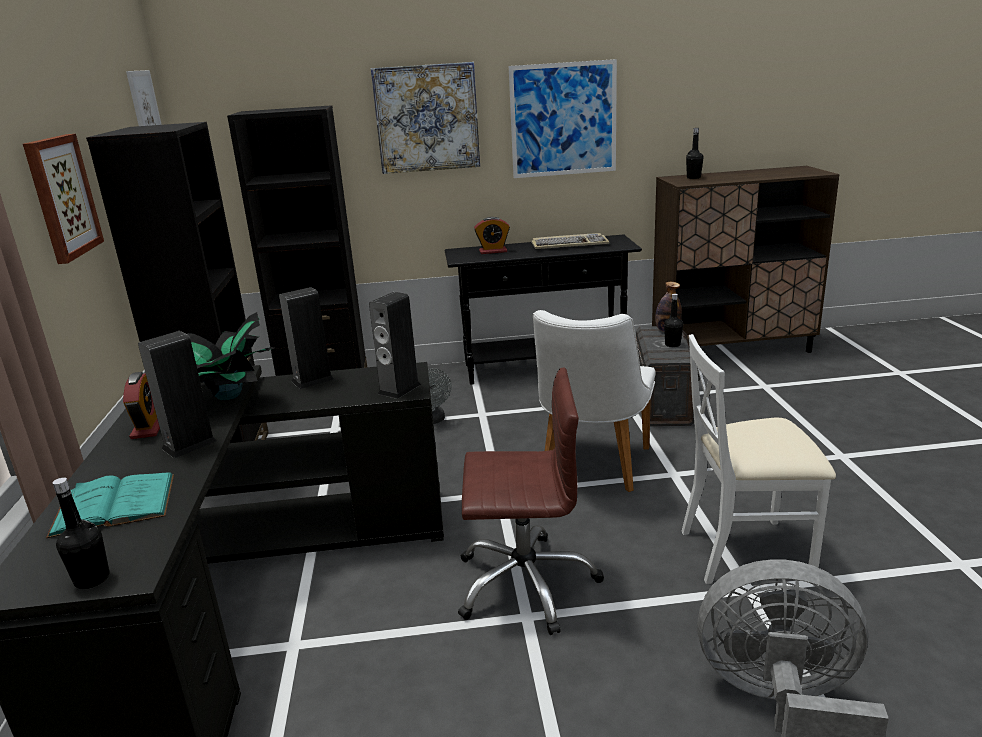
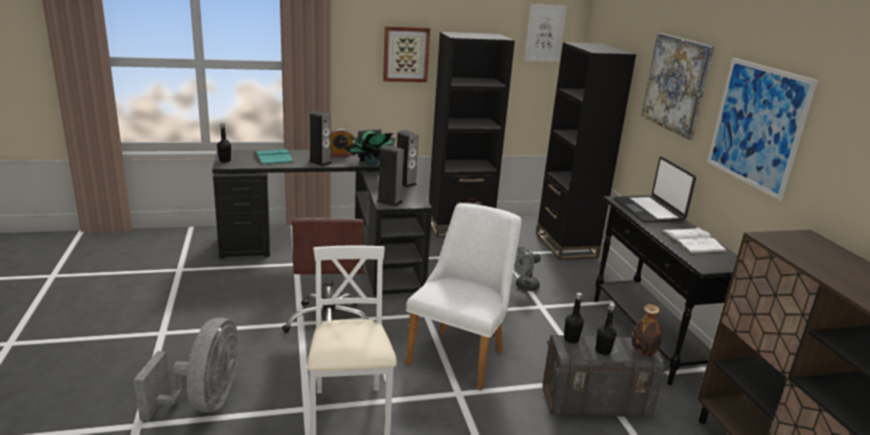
camera: 80 degrees right, 0 degrees up
(493, 251) = (649, 210): alarm clock -> laptop
(569, 244) = (692, 241): keyboard -> white book
(591, 469) = (462, 353): white chair -> white chair turned 105 degrees clockwise
(693, 178) = (812, 246): black bottle -> black bottle (571, 339)

